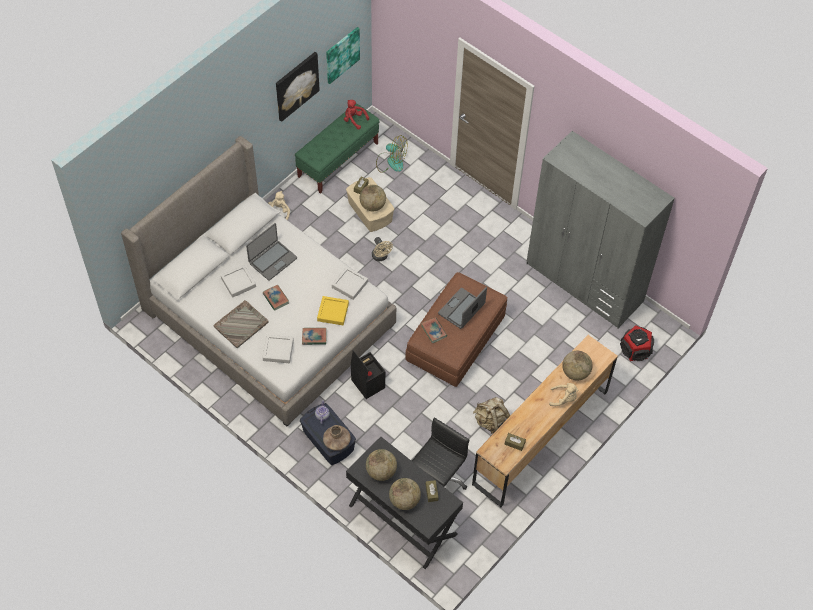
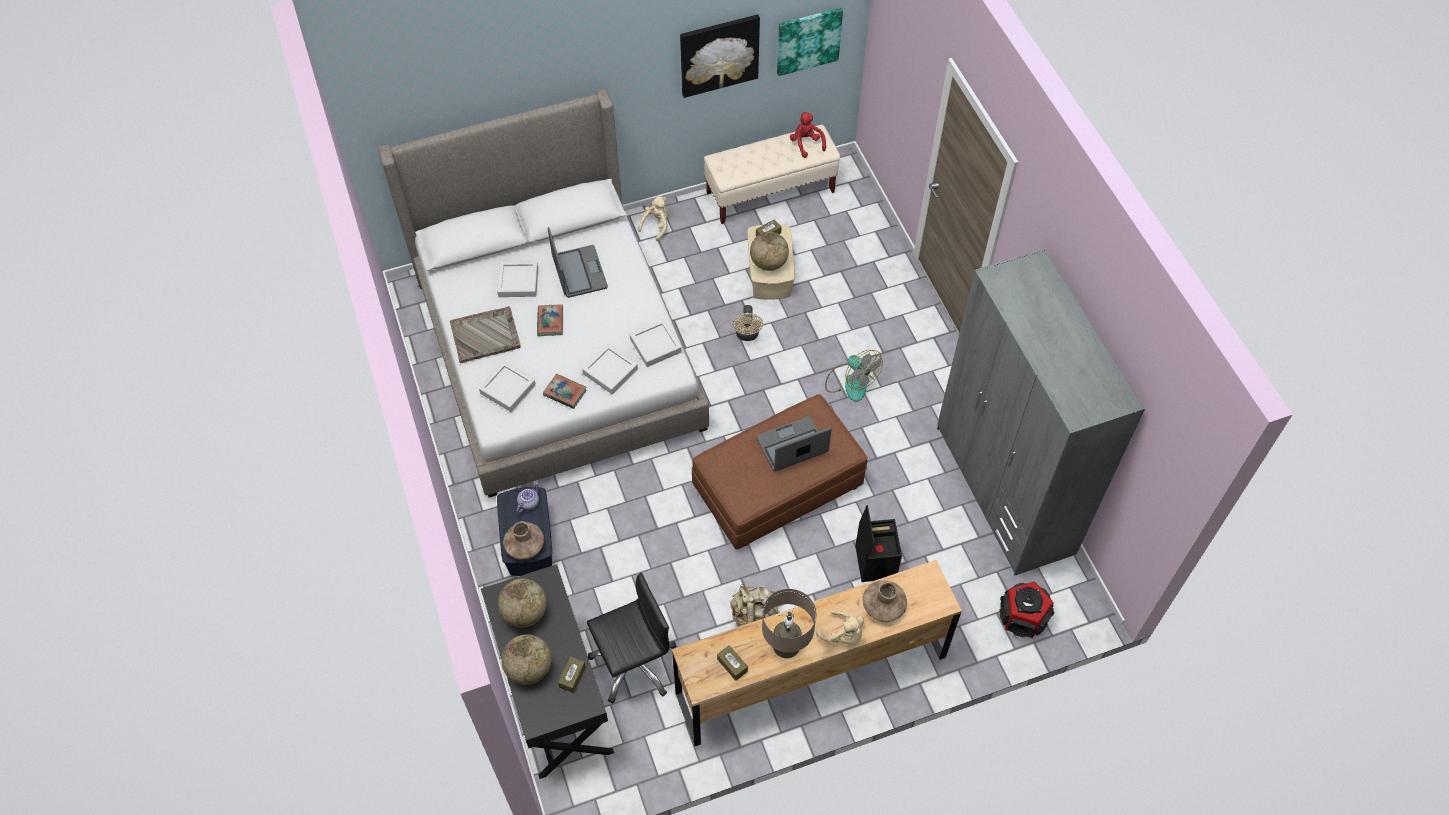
camera: 30 degrees right, 0 degrees up
(272, 260) = (579, 272): laptop -> laptop turned 90 degrees counterclockwise
(333, 312) = (610, 371): yellow tray -> grey tray
(338, 160) = (770, 192): green bench -> beige bench
(367, 383) = (625, 490): black storage box -> black storage box (874, 561)
(391, 161) = (837, 221): fan -> fan (850, 382)
(434, 331) = (736, 458): book -> none
(537, 419) = (786, 645): none -> beige table lamp
(575, 372) = (883, 606): globe -> brown vase

